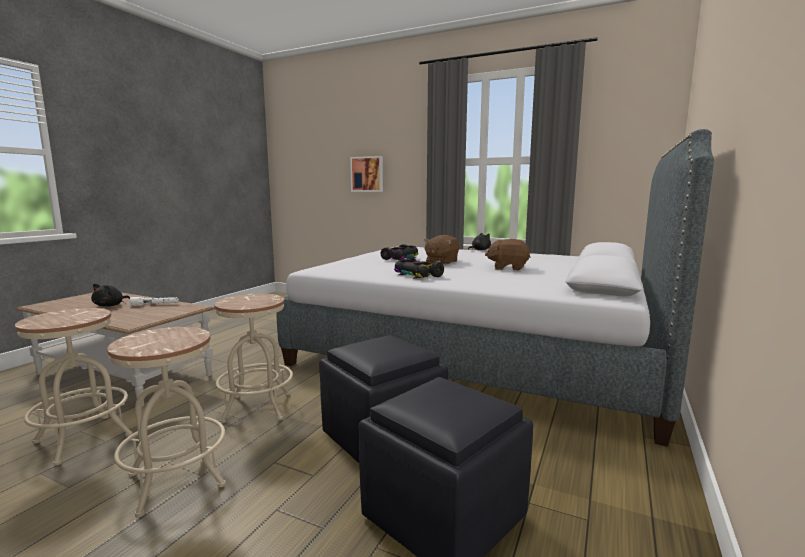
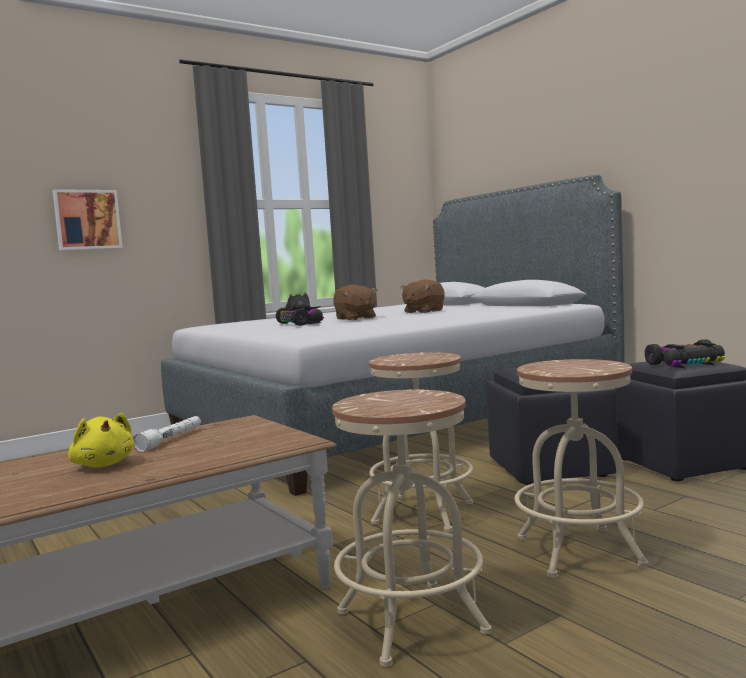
camera: 60 degrees left, 5 degrees down
(110, 305) = (103, 464): black plush toy -> yellow plush toy
(417, 275) = (418, 320): toy car -> toy car (686, 364)

